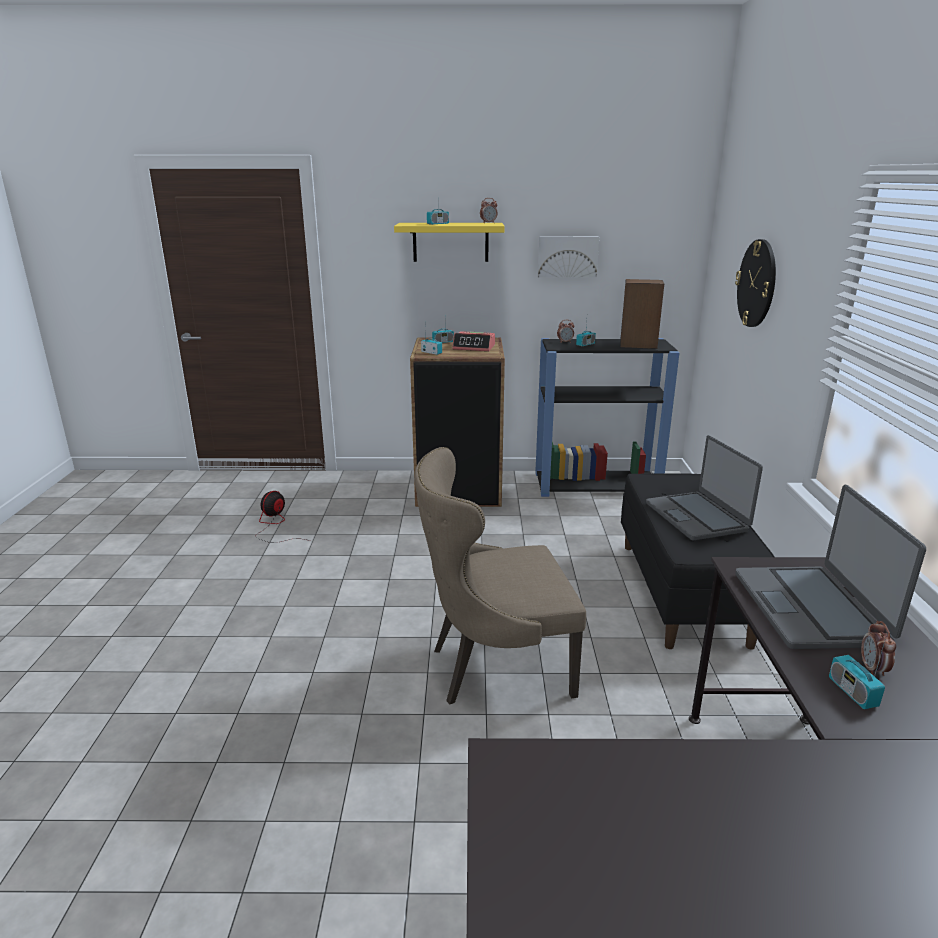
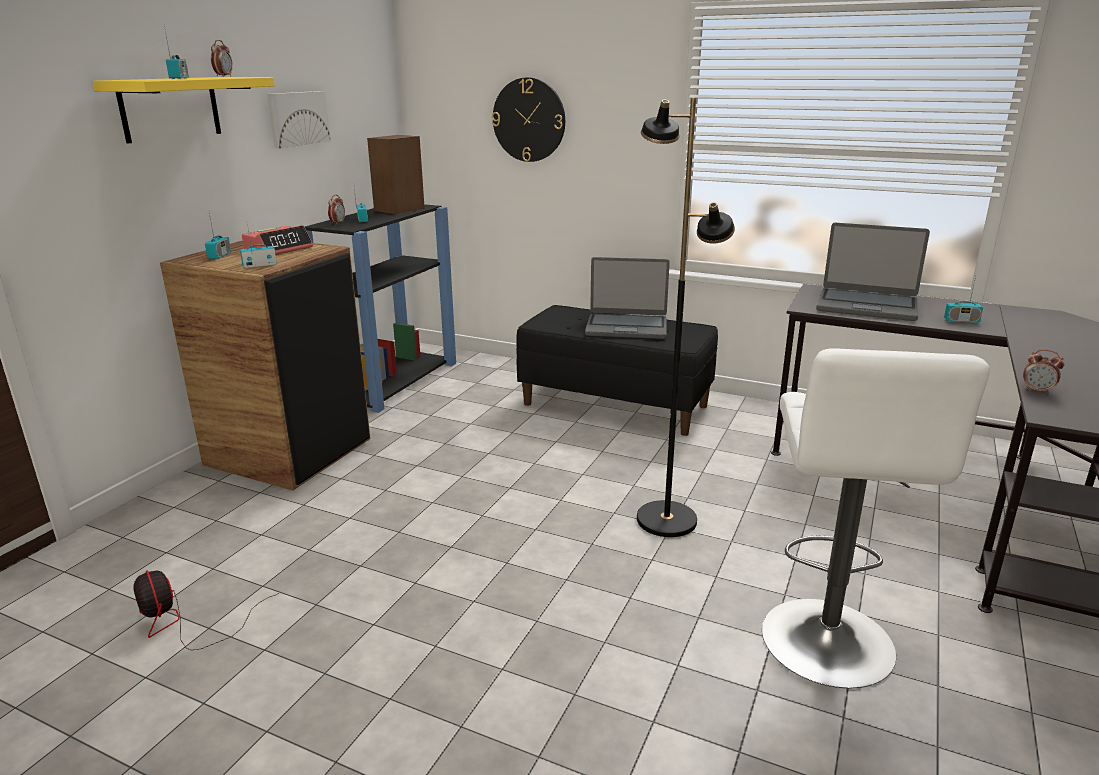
camera: 65 degrees left, 0 degrees up
(359, 799) = (825, 642): none -> white stool
(494, 667) = (666, 519): beige chair -> black floor lamp
(873, 669) = (937, 311): alarm clock -> alarm clock (1037, 391)

